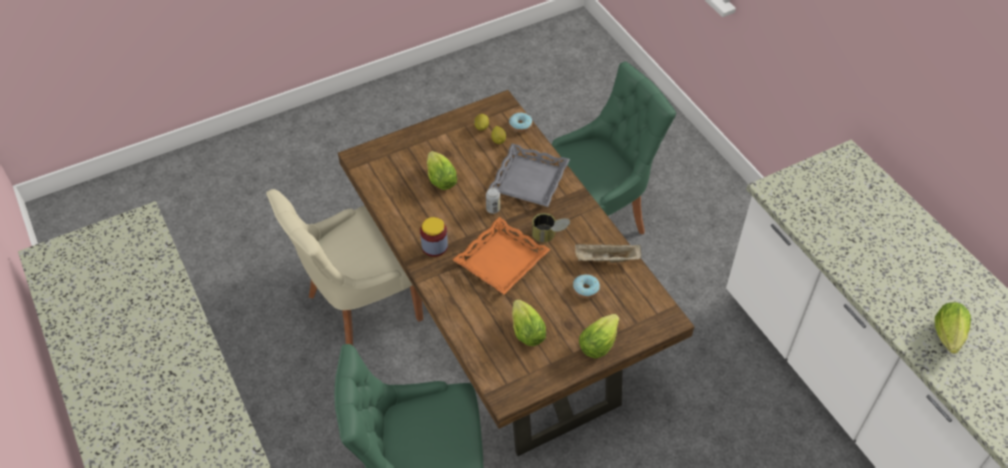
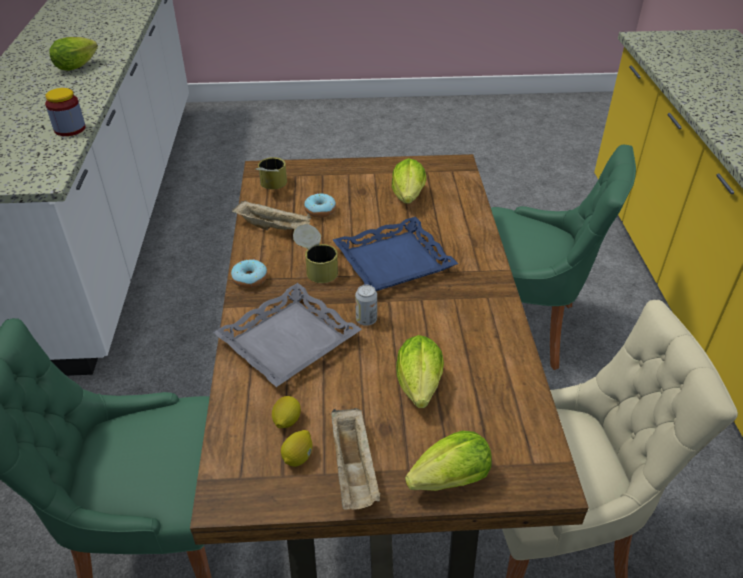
camera: 155 degrees left, 10 degrees down
(434, 246) = (470, 300): jar -> jar (70, 129)
(452, 131) = (354, 470): none -> beige tray
(502, 261) = (393, 260): orange tray -> blue tray
(520, 126) = (231, 435): donut -> donut (250, 279)
(600, 342) = (342, 172): lettuce -> lettuce (445, 482)
(644, 301) = (271, 187): none -> can

